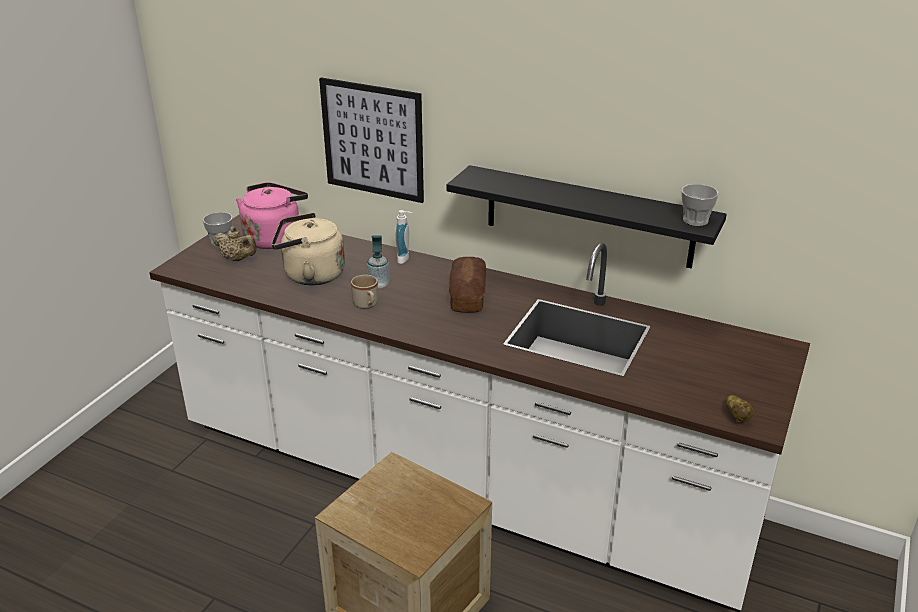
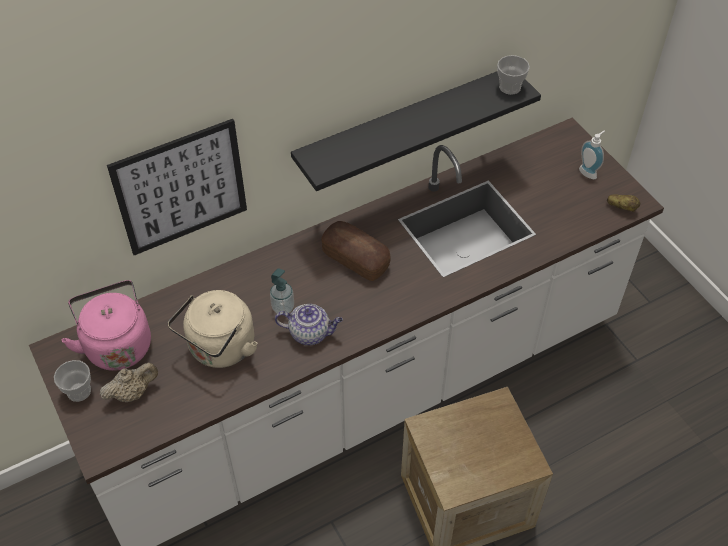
camera: 55 degrees left, 20 degrees up
(367, 305) = (310, 333): beige mug -> teapot
(405, 259) = (256, 267): soap dispenser -> soap dispenser (589, 172)

